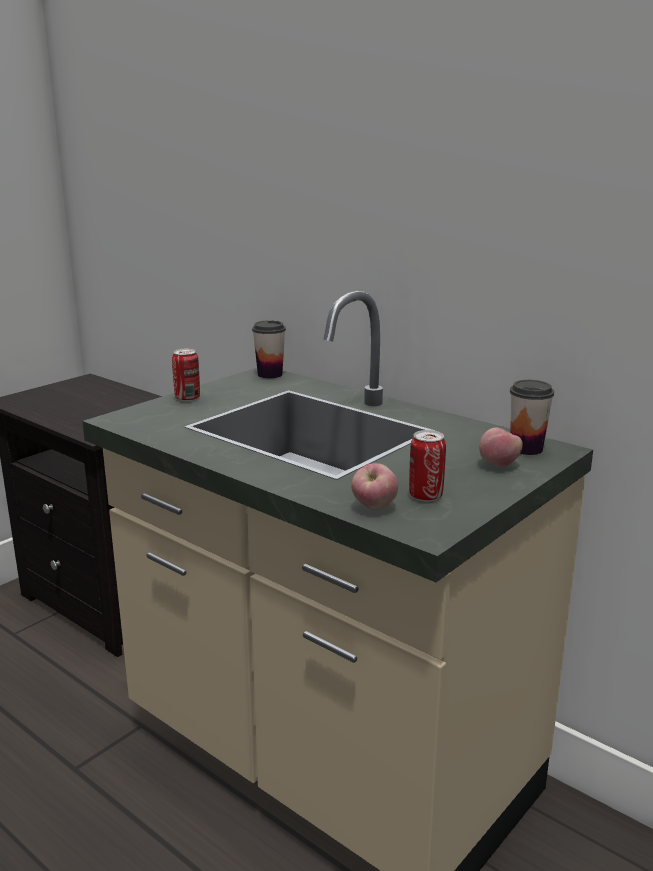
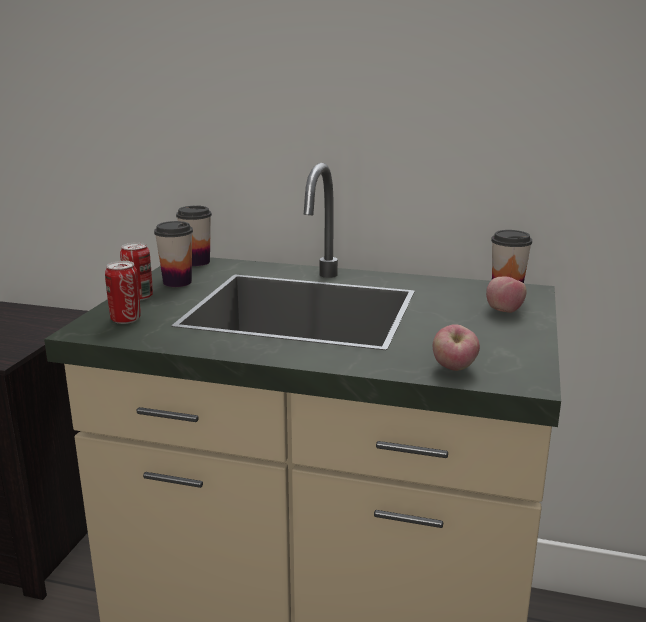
camera: 25 degrees left, 0 degrees up
(232, 390) = (177, 282): none -> cup
(425, 496) = (482, 349): can -> can (125, 319)

